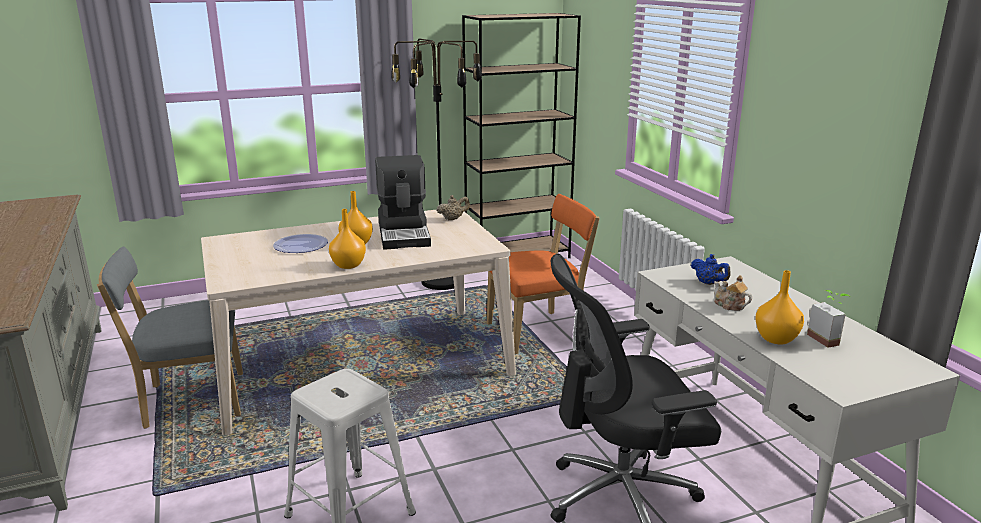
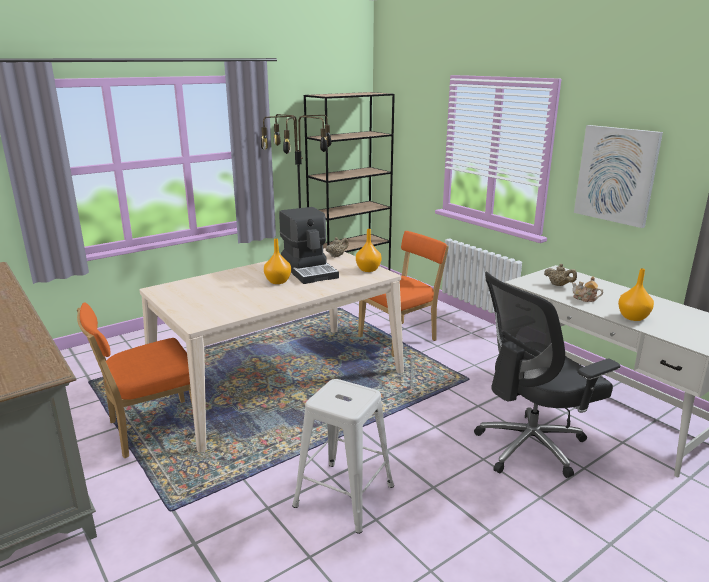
camera: 15 degrees left, 0 degrees up
(189, 401) = (150, 429): grey chair -> orange chair
(300, 245) = (233, 287): plate -> none
(349, 265) = (287, 298): orange vase -> orange vase (368, 269)
(709, 283) = (559, 285): blue teapot -> beige teapot
(812, 136) = (616, 175): none -> picture
(828, 339) = (663, 313): potted plant -> none

